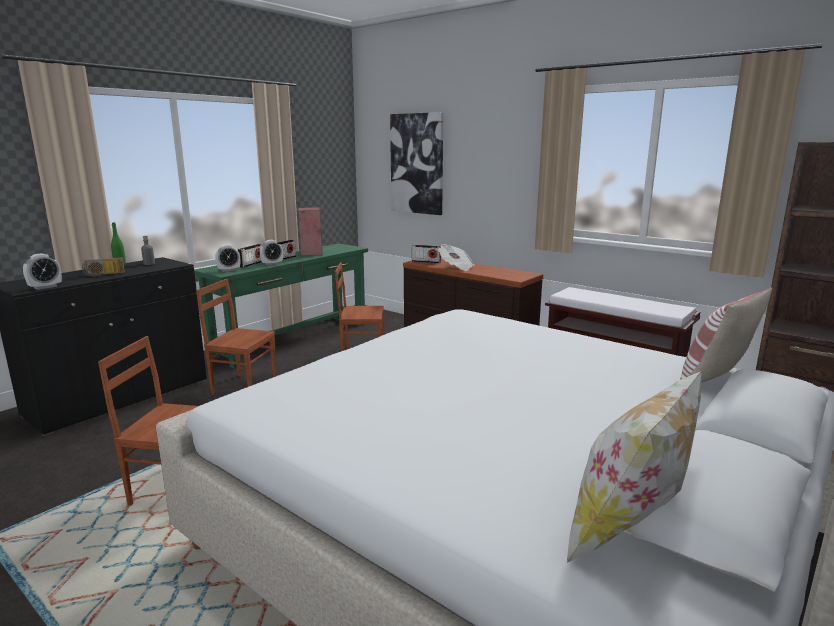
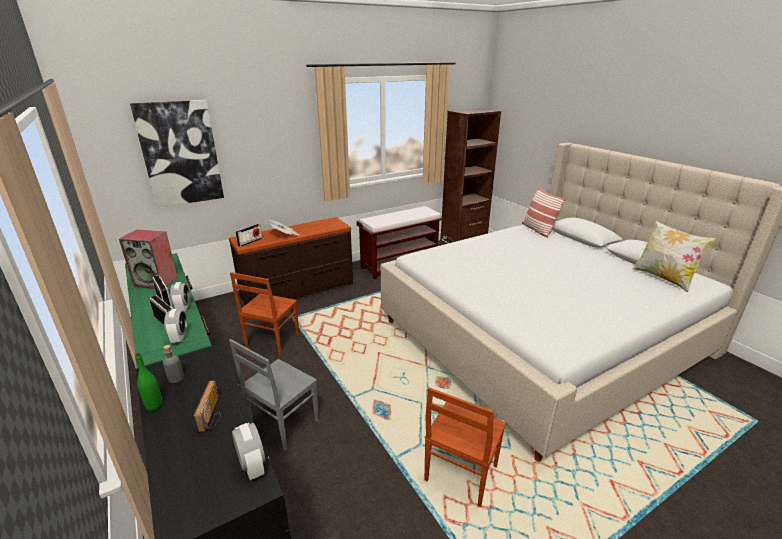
camera: 70 degrees left, 10 degrees up
(244, 386) = (283, 424): brown chair -> grey chair

